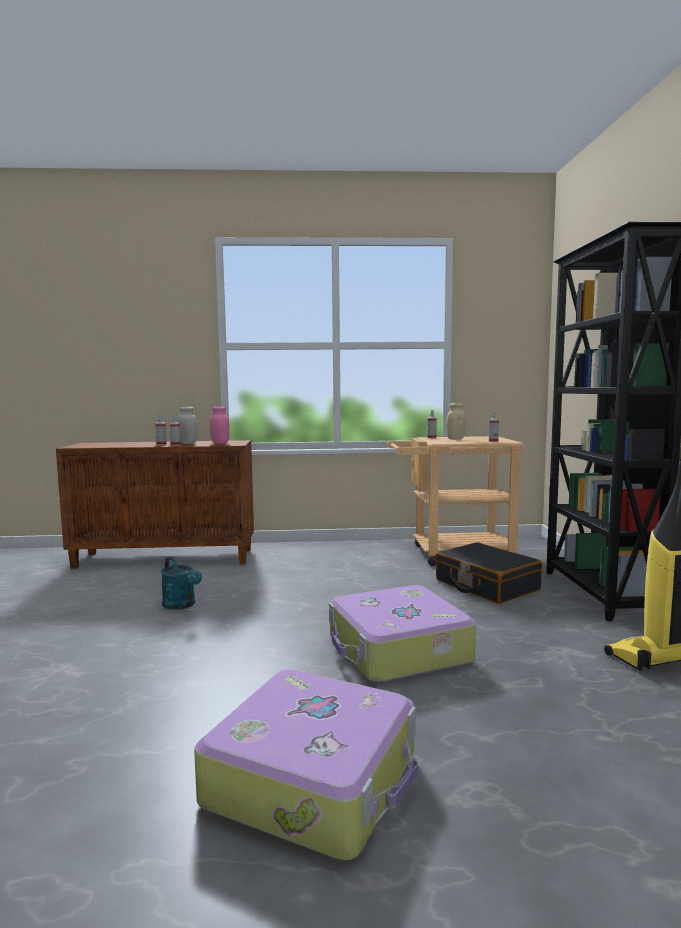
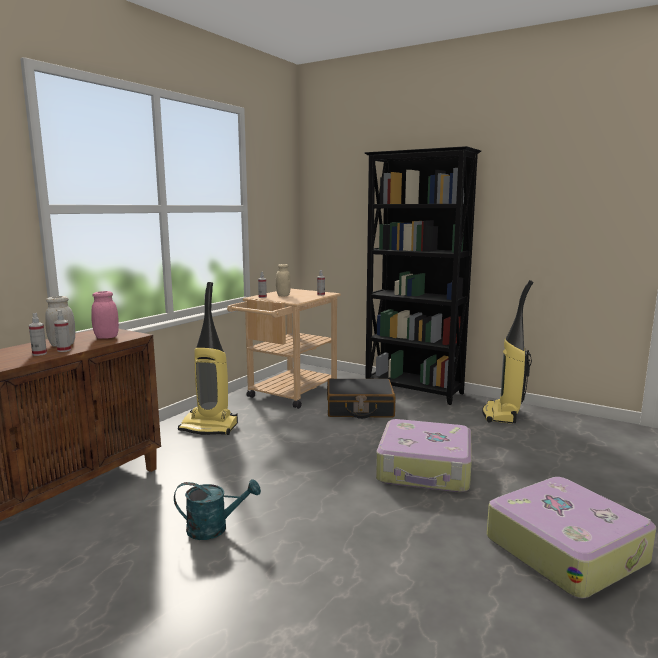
camera: 55 degrees left, 5 degrees up
(335, 554) = (209, 427): none -> vacuum cleaner

